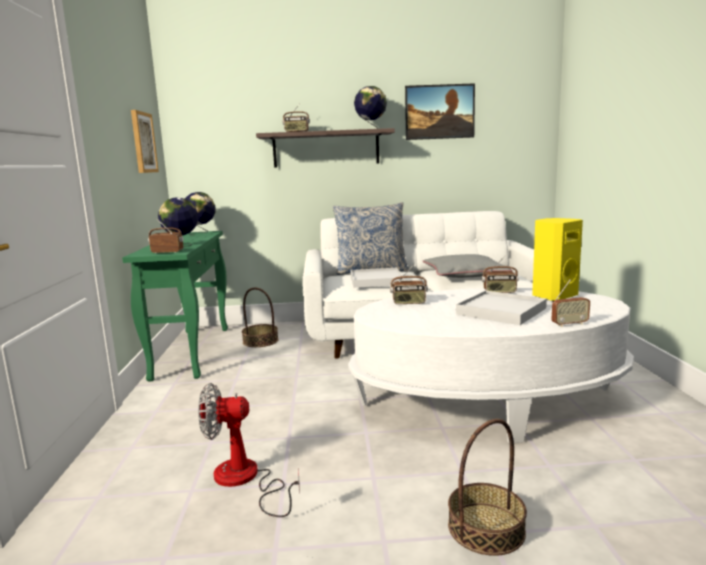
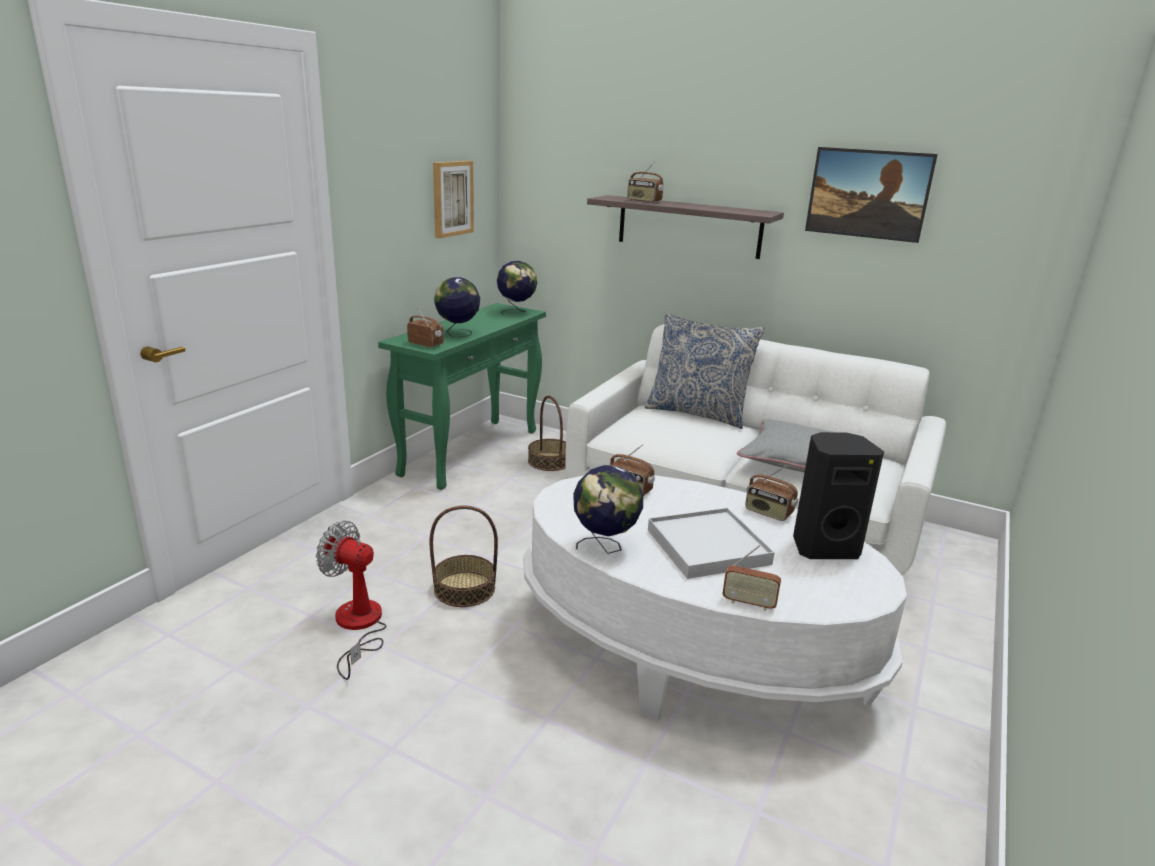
camera: 30 degrees right, 10 degrees up
(371, 129) = (746, 211): globe -> globe (605, 547)
(376, 281) = (670, 434): white tray -> none
(486, 528) = (489, 789): basket -> basket (464, 589)
(553, 296) = (823, 547): yellow speaker -> black speaker

